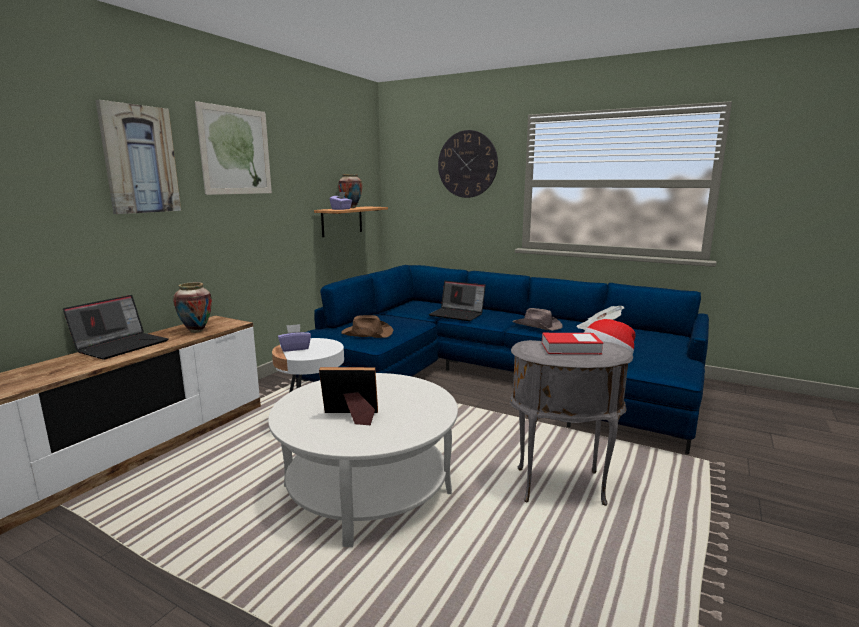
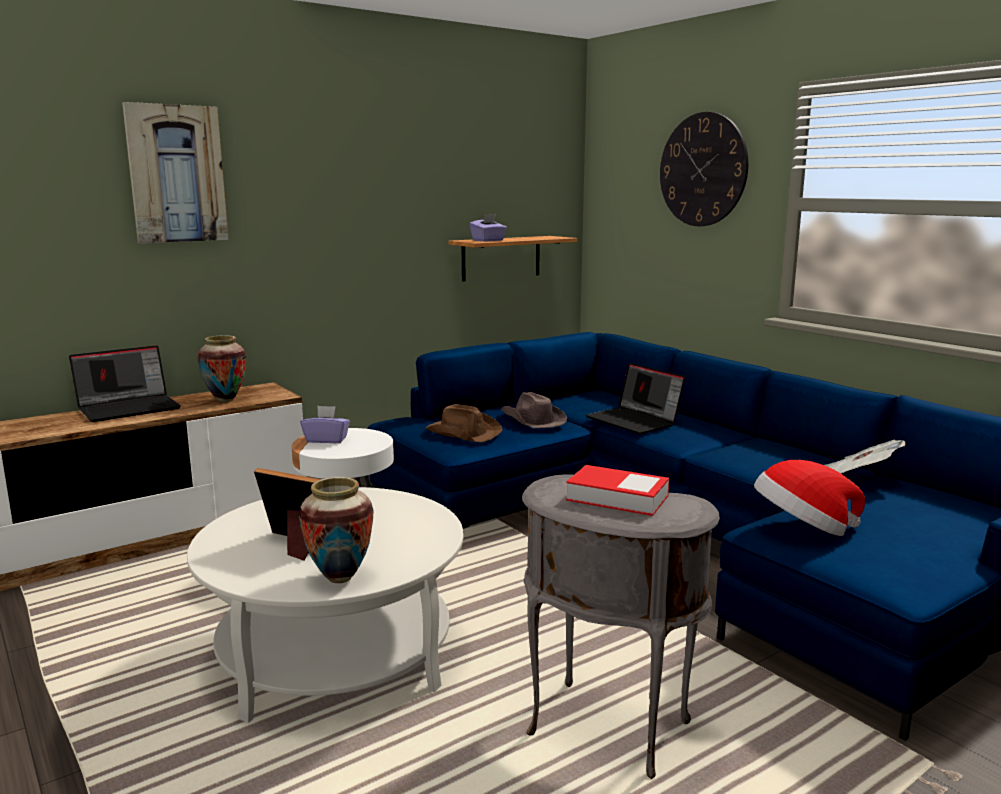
camera: 25 degrees right, 0 degrees up
(236, 151) = (319, 158): picture -> none
(351, 208) = (513, 238): vase -> vase (339, 578)
(537, 326) = (746, 457): brown hat -> brown hat (532, 420)

